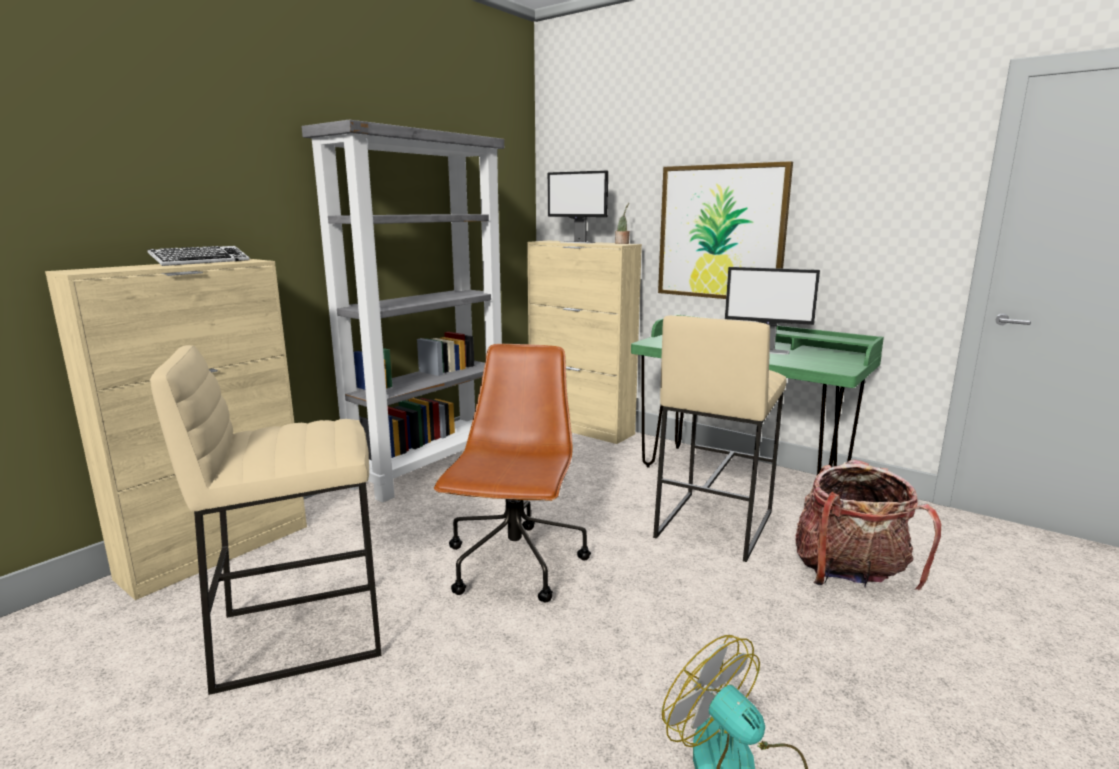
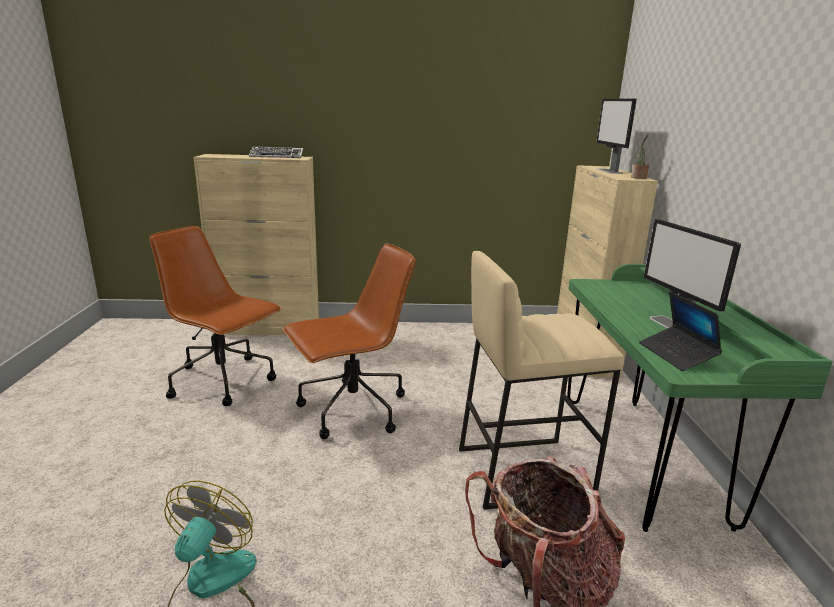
camera: 50 degrees right, 5 degrees up
(301, 633) = (224, 381): beige stool -> brown office chair
(431, 466) = (430, 332): grey bookcase -> none
(721, 232) = (718, 179): picture -> none
(812, 363) = (676, 354): none -> laptop

